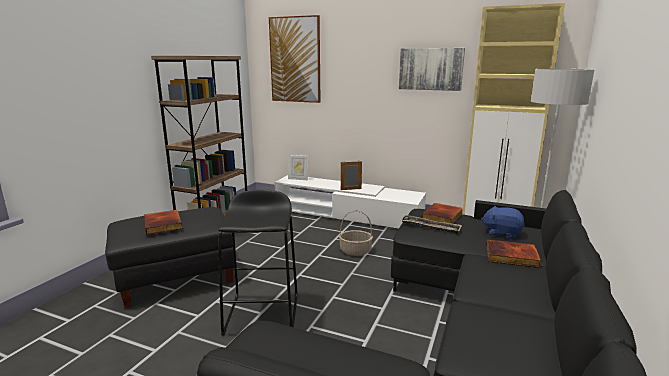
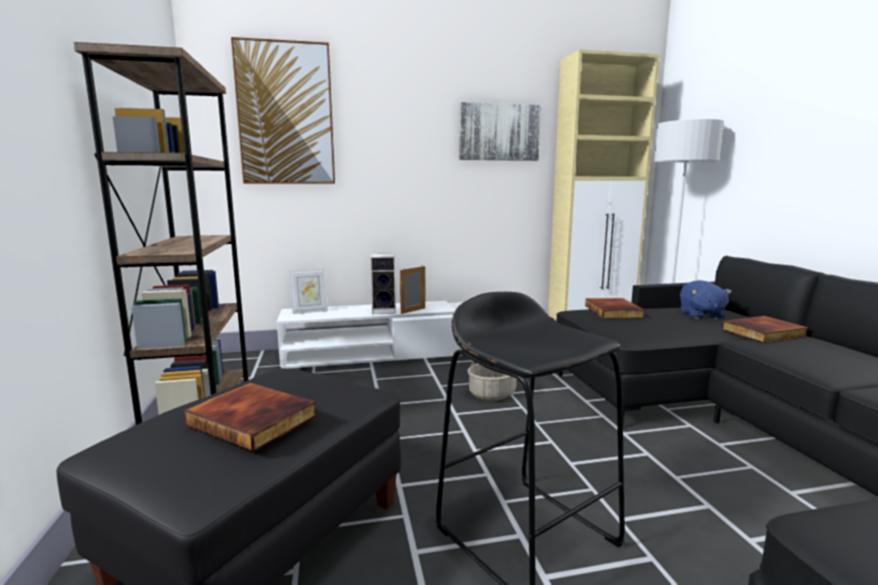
camera: 35 degrees left, 5 degrees down
(336, 186) = (385, 311): none -> speaker
(430, 227) = (632, 324): tray -> none
(502, 233) = (700, 315): blue plush toy -> blue plush toy turned 75 degrees counterclockwise

